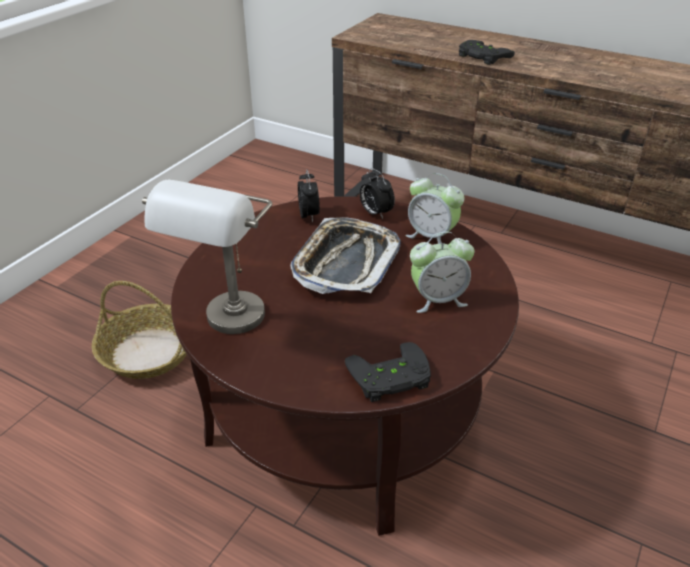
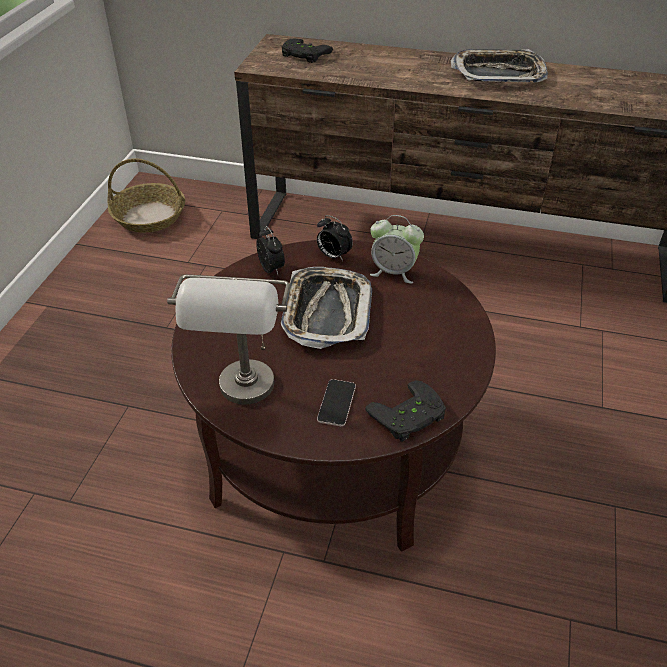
camera: 15 degrees left, 5 degrees up
(149, 351) = (120, 426): basket -> basket (150, 216)
(318, 350) = (336, 403): none -> phone
(437, 300) = (422, 334): alarm clock -> none
(481, 56) = (391, 78): black game controller -> black game controller (303, 55)
(597, 63) = (498, 73): none -> tray

